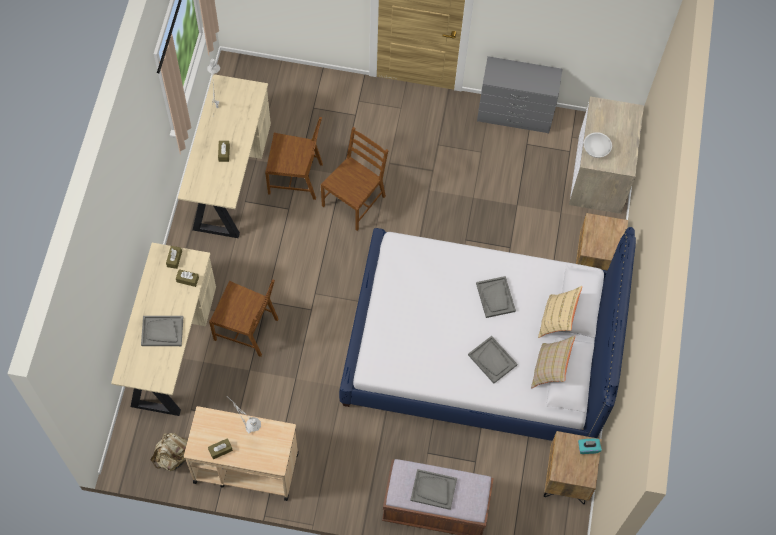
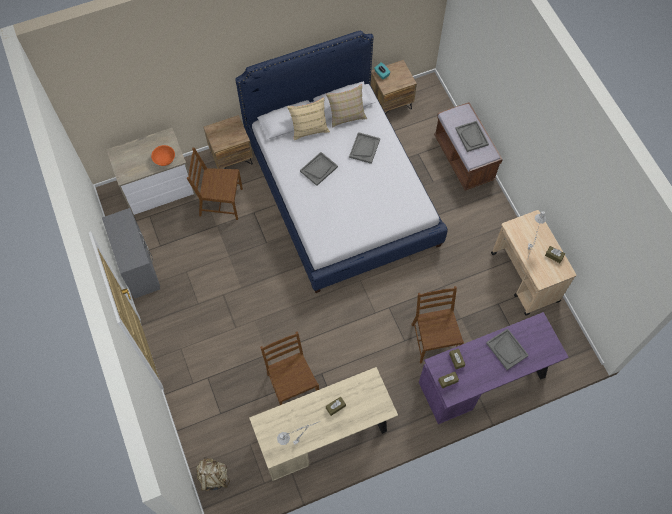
camera: 120 degrees left, 0 degrees up
(171, 348) = (485, 380): beige desk -> purple desk
(174, 456) = (554, 325): beige backpack -> beige backpack (213, 477)
(354, 201) = (284, 332): brown chair -> brown chair (220, 202)
(596, 150) = (164, 159): white bowl -> orange bowl

